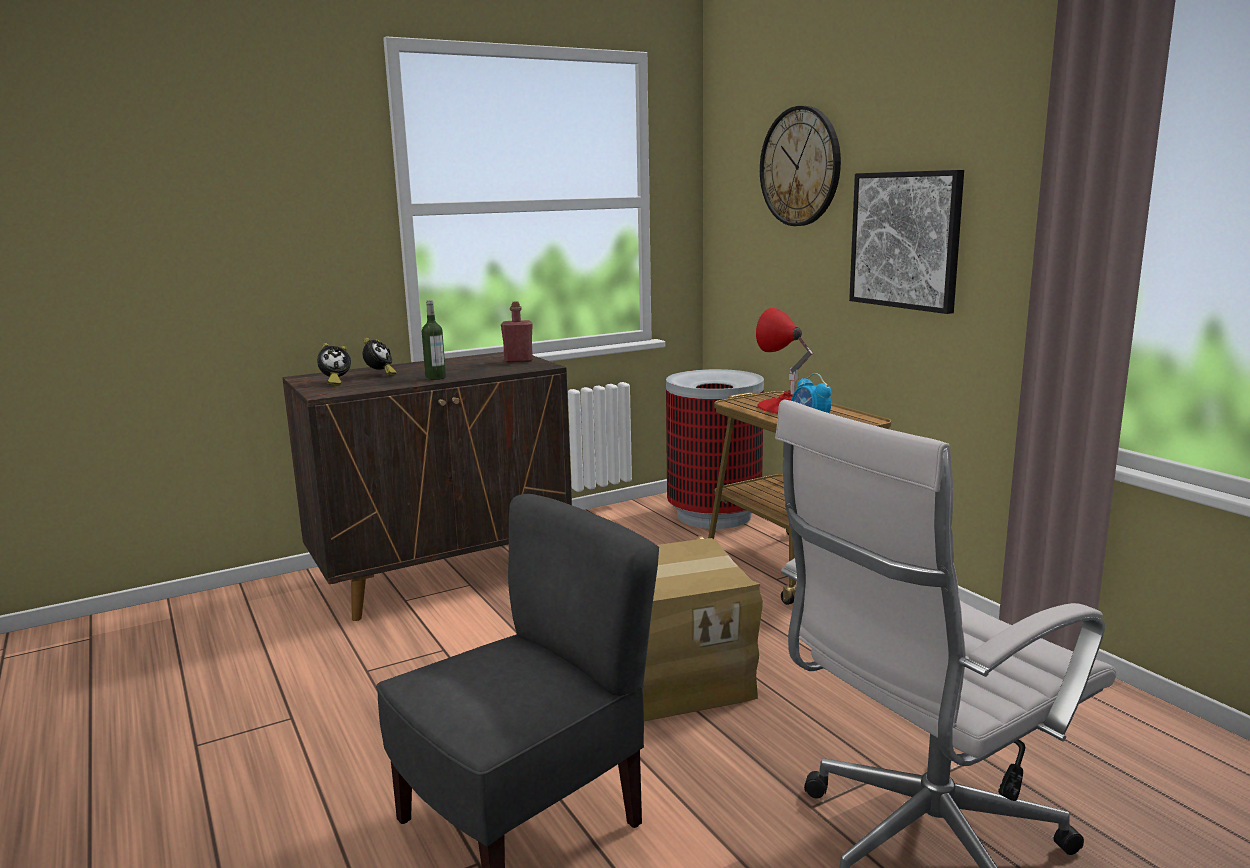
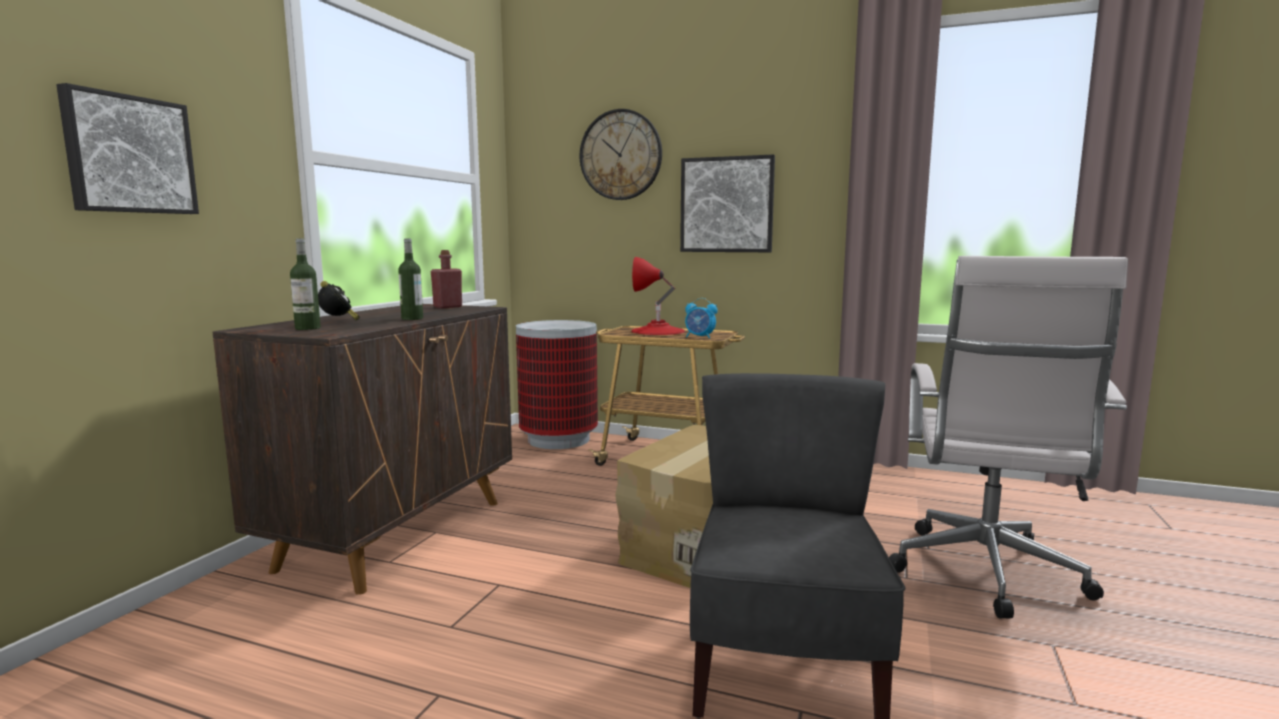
camera: 40 degrees left, 5 degrees down
(234, 233) = (129, 155): none -> picture
(335, 382) = (307, 328): alarm clock -> bottle

